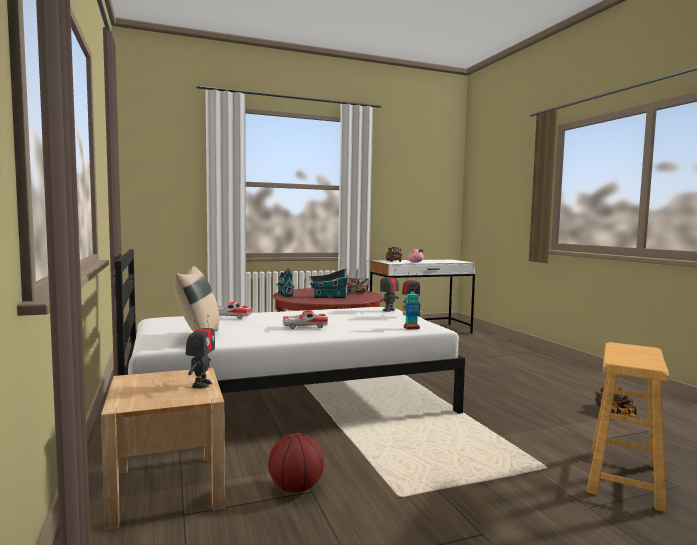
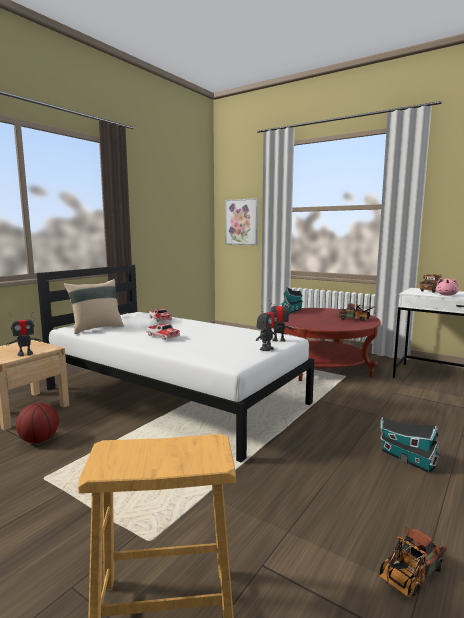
camera: 55 degrees right, 5 degrees up
(167, 194) = (242, 222): none -> picture
(328, 297) = (312, 319): toy house -> toy house (405, 458)
(411, 328) = (212, 358): toy robot -> none

